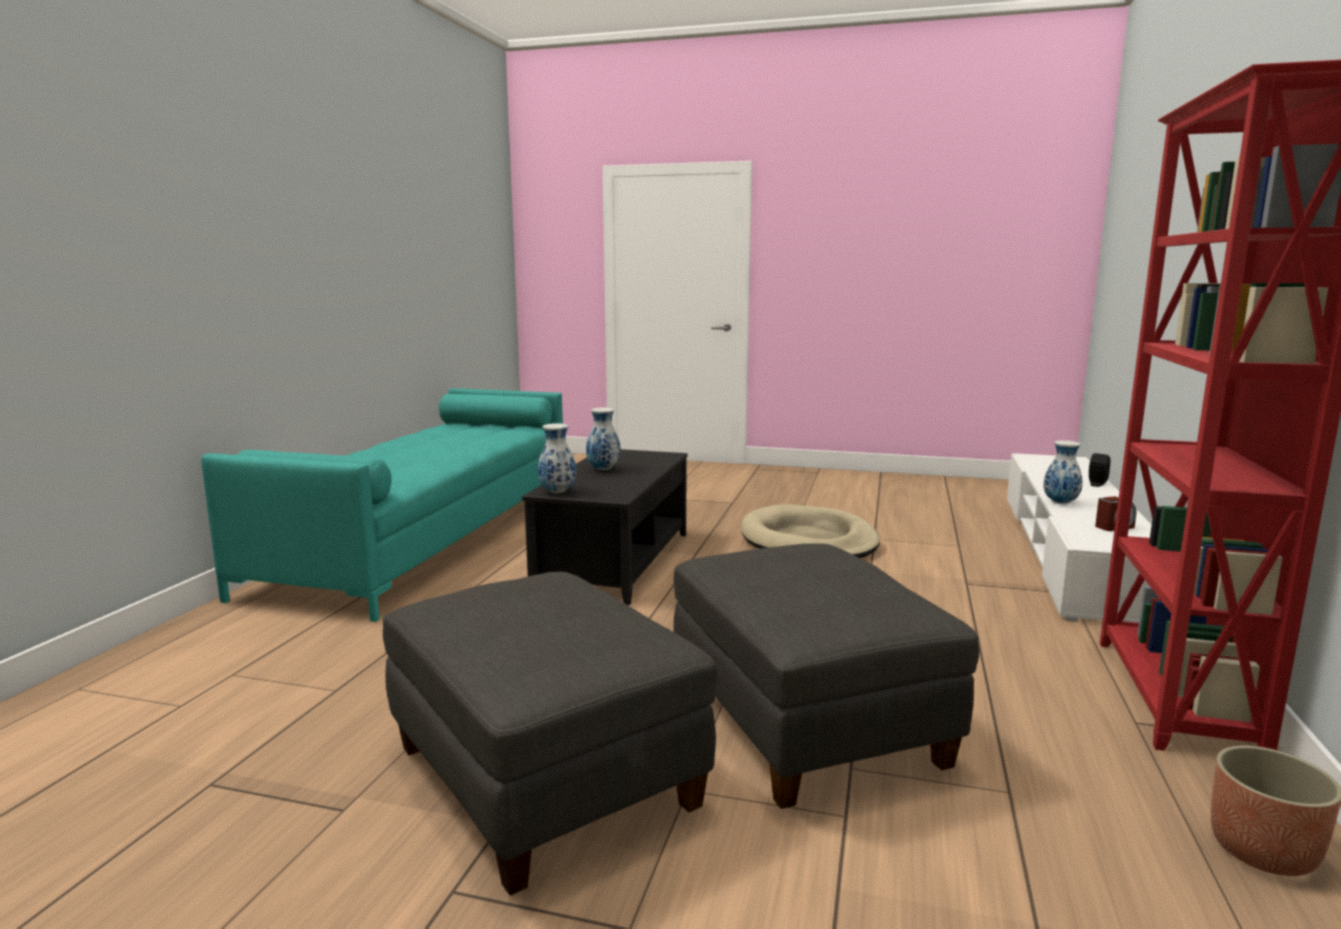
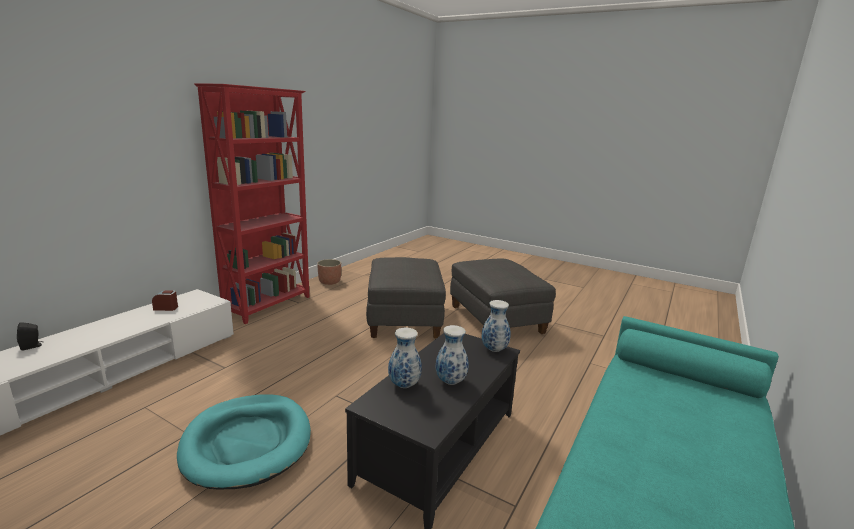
camera: 165 degrees left, 5 degrees up
(808, 541) = (247, 443): beige dog bed -> turquoise dog bed
(1061, 502) = (125, 331): vase -> vase (403, 385)

